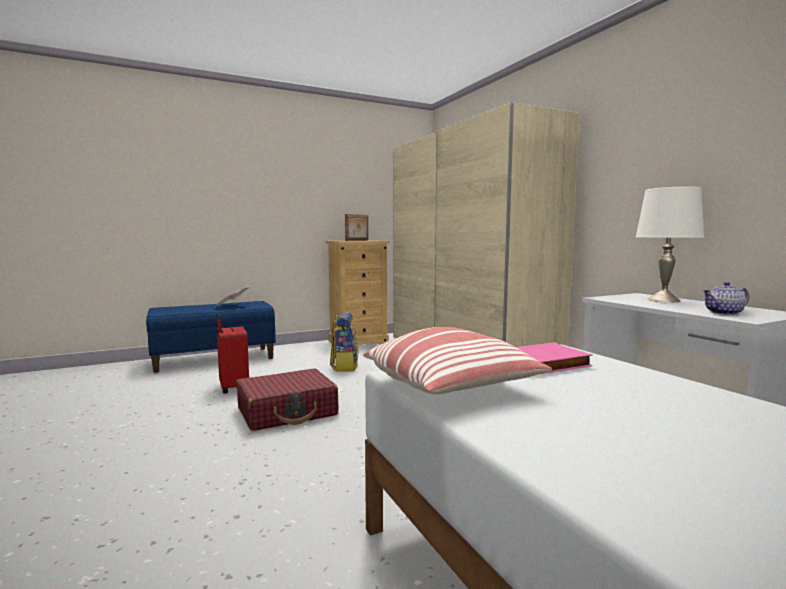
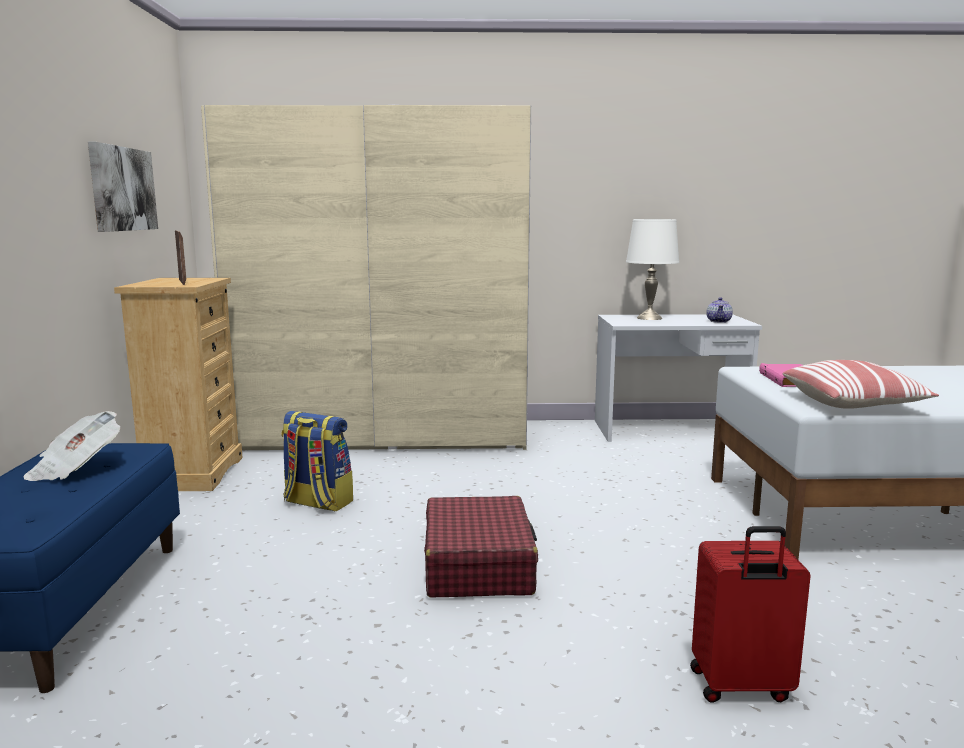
camera: 65 degrees left, 5 degrees up
(232, 388) = (312, 599): red suitcase -> red suitcase (740, 687)
(351, 195) = (122, 189): none -> picture

